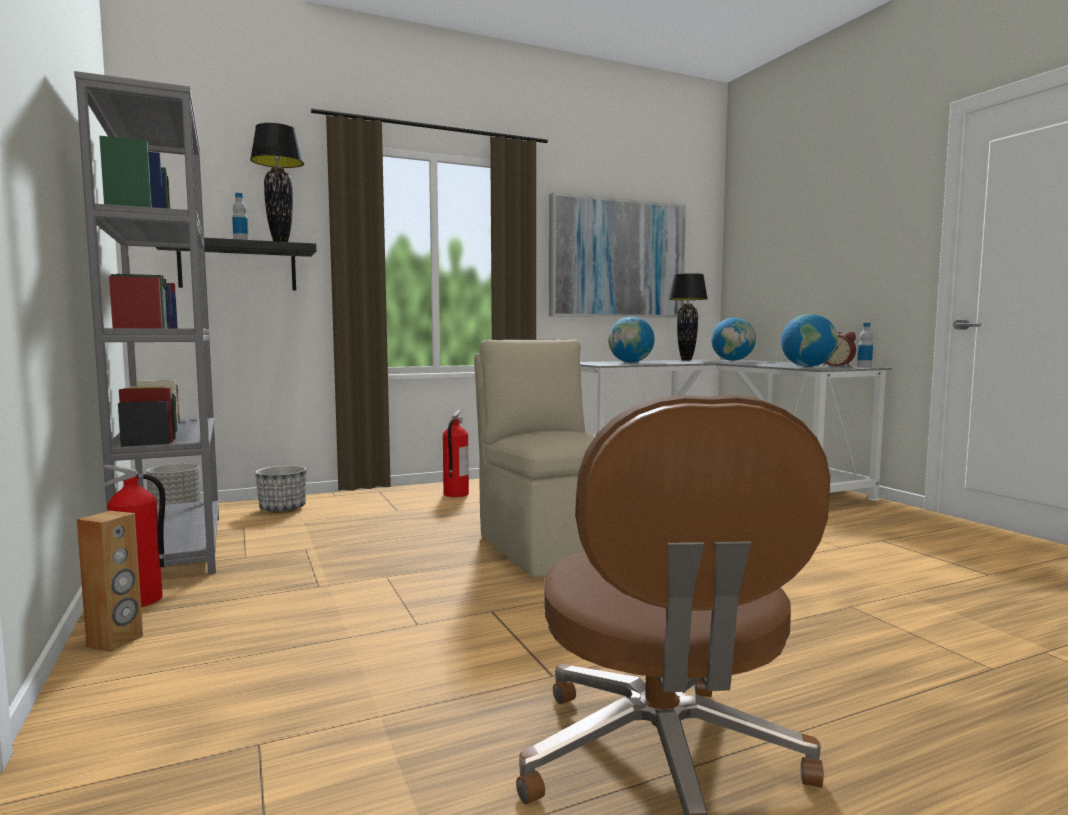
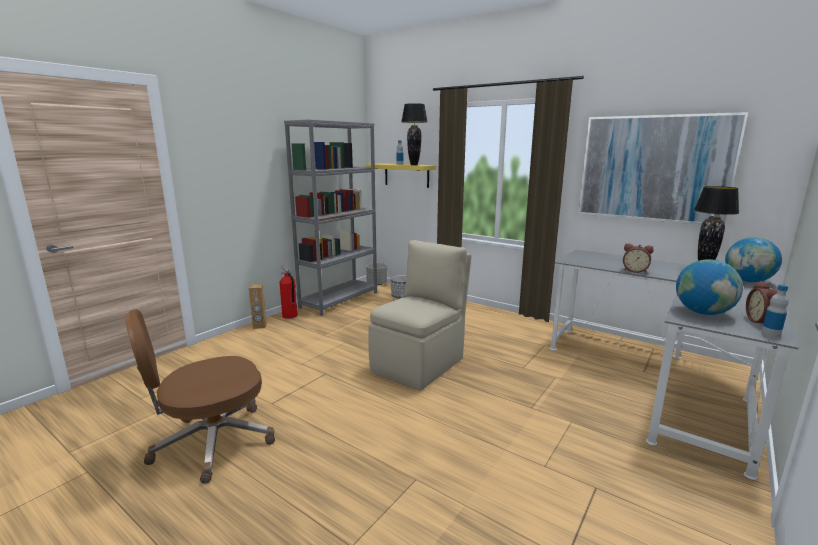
camera: 60 degrees right, 10 degrees up
(238, 267) = (406, 175): black shelf -> yellow shelf
(455, 494) = (475, 317): fire extinguisher -> none
(631, 362) = (618, 261): globe -> none
(669, 363) = (635, 270): none -> alarm clock

